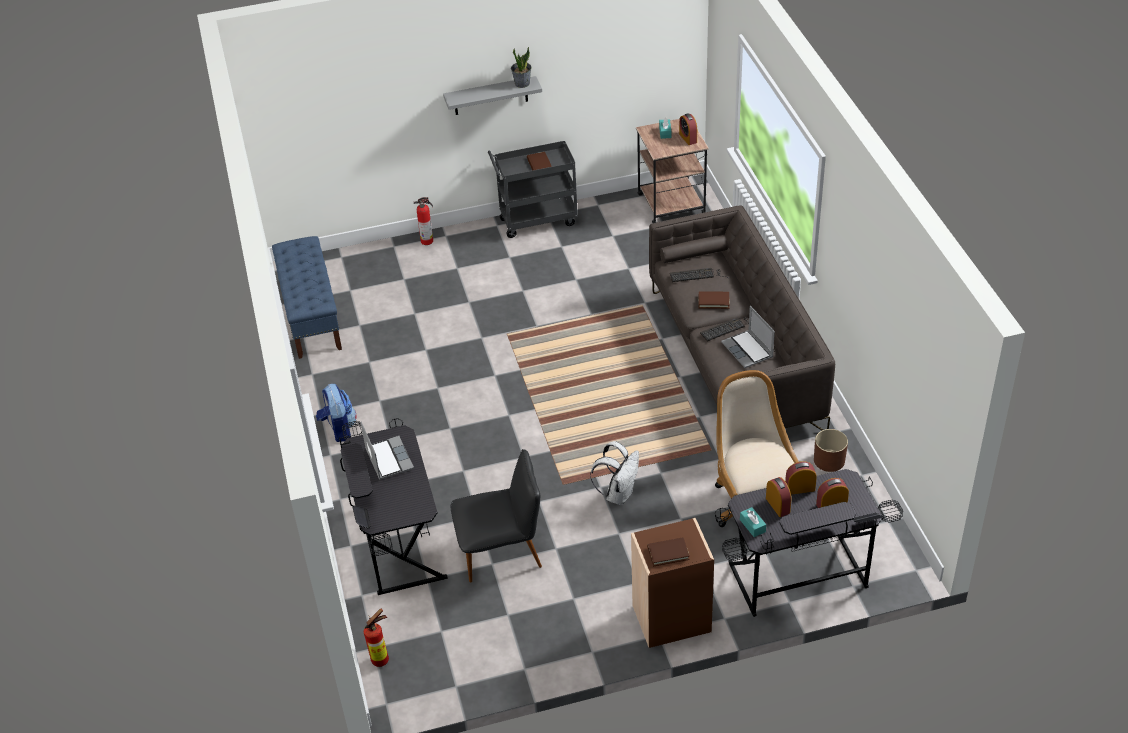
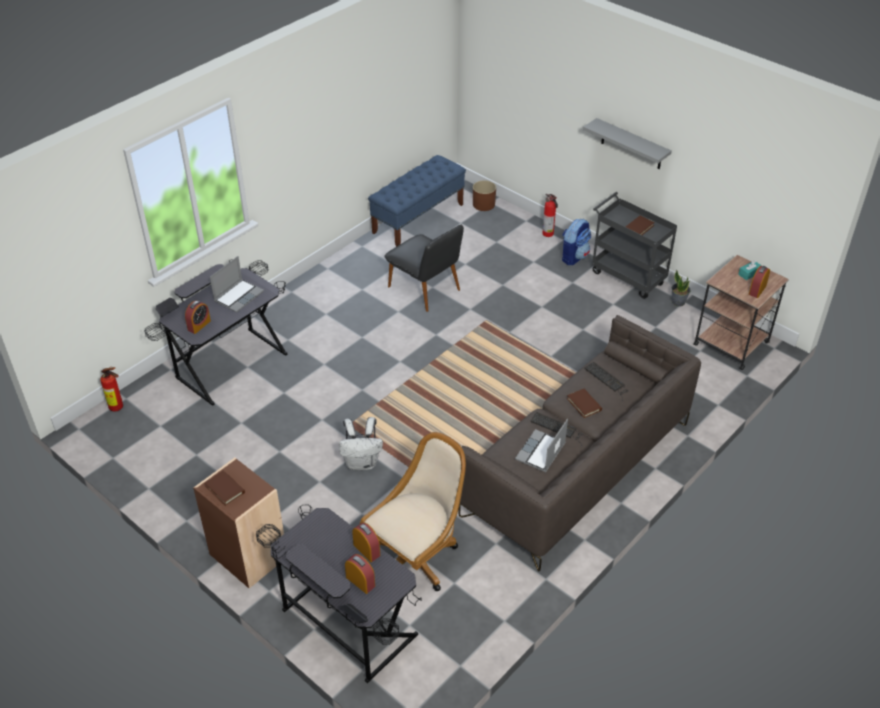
camera: 55 degrees right, 0 degrees up
(339, 429) = (319, 284): backpack -> backpack (574, 256)
(500, 551) = (256, 421): black chair -> black chair (424, 288)
(522, 83) = (653, 148): potted plant -> potted plant (678, 302)
(752, 526) = (299, 535): turquoise tissue box -> none
(777, 505) = (335, 543): alarm clock -> alarm clock (199, 325)
(829, 460) = (504, 588): brown planter -> brown planter (483, 204)

